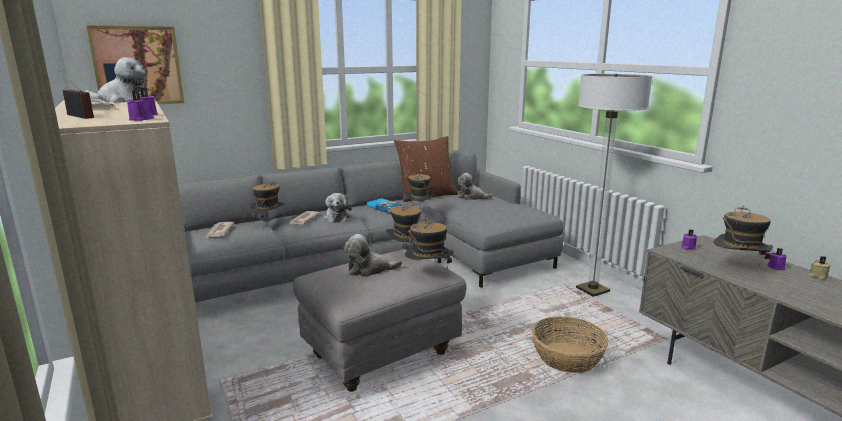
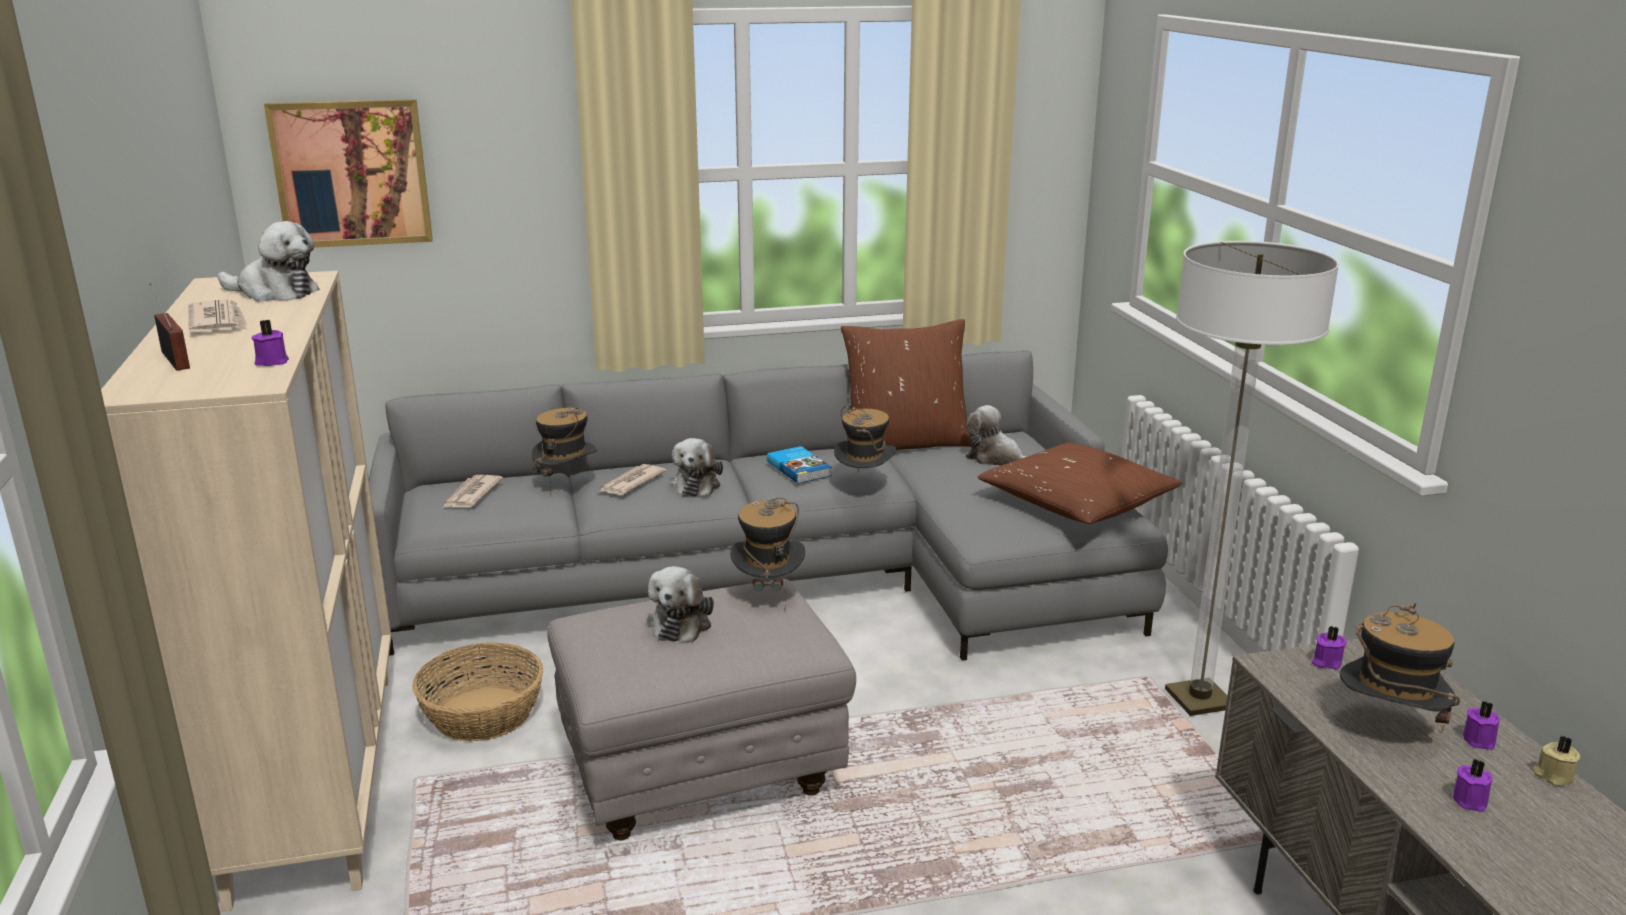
camera: 15 degrees right, 5 degrees up
(141, 119) = (251, 381): purple candle -> purple candle (1471, 800)
(369, 270) = (681, 622): plush toy -> plush toy turned 90 degrees counterclockwise
(428, 274) = (783, 647): hat -> none
(518, 210) = (1076, 503): none -> brown pillow
(567, 357) = (1052, 842): basket -> basket (484, 714)

